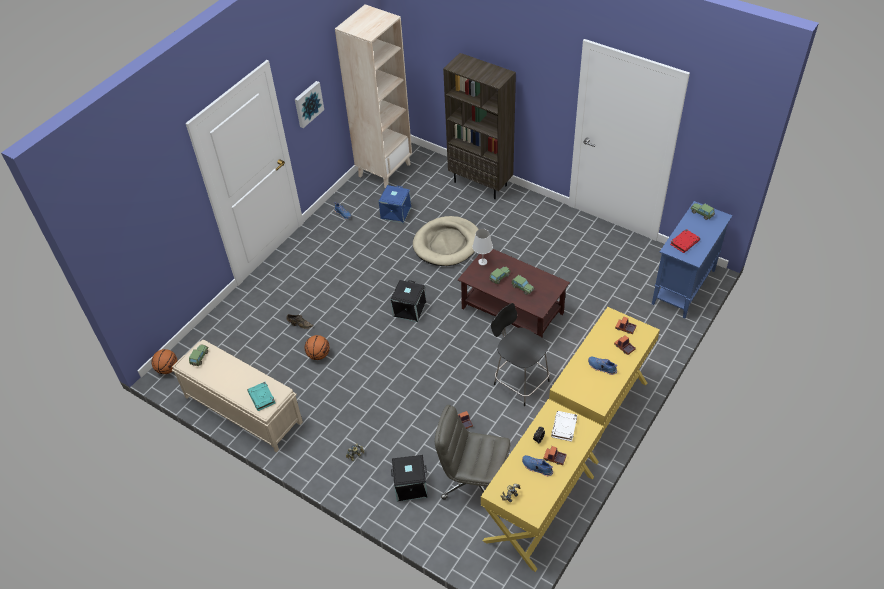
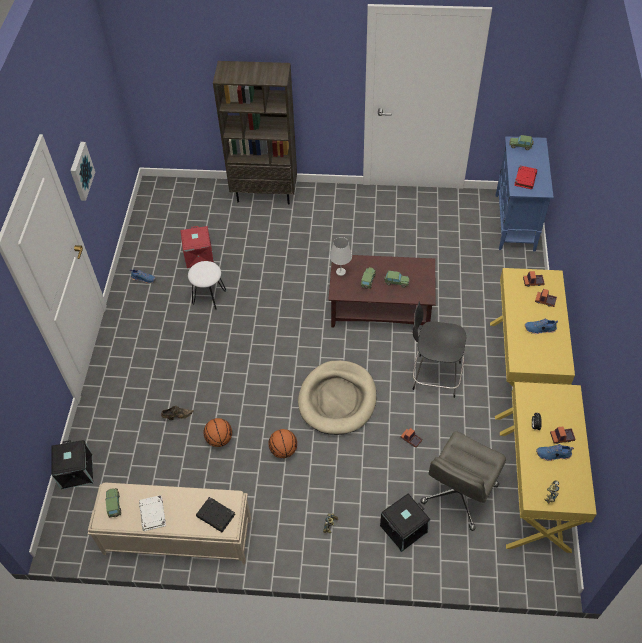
camera: 30 degrees left, 5 degrees up
(167, 369) = (59, 532): basketball -> basketball (283, 450)
(262, 397) = (216, 515): turquoise book -> black book
(382, 247) = (209, 297): none -> white stool
(384, 170) = (156, 215): beige bookcase -> none
(395, 212) = (198, 255): blue storage box -> red storage box
(410, 309) = (281, 350): black storage box -> black storage box (77, 472)
(447, 243) = (272, 267): beige dog bed -> beige dog bed (337, 399)
(473, 482) = (459, 494): grey office chair -> grey office chair turned 45 degrees counterclockwise
(564, 427) = (549, 403): white book -> white book (153, 514)

